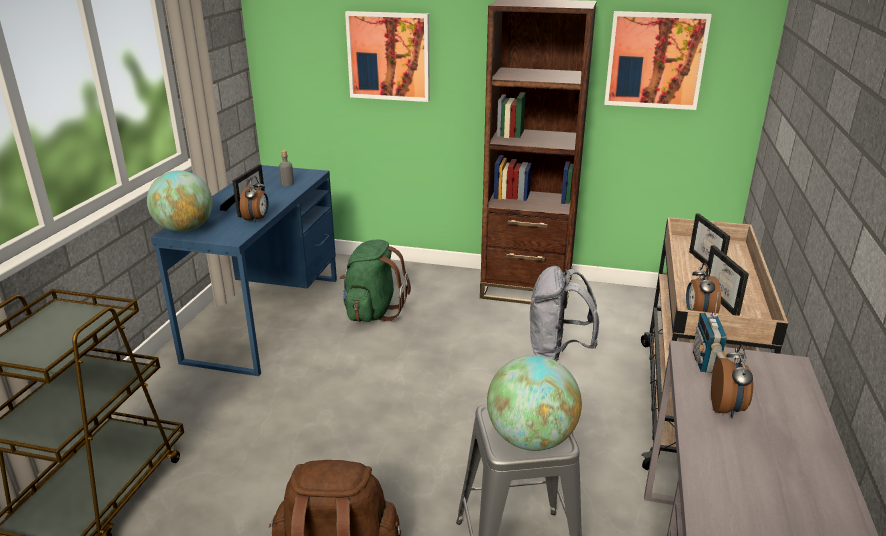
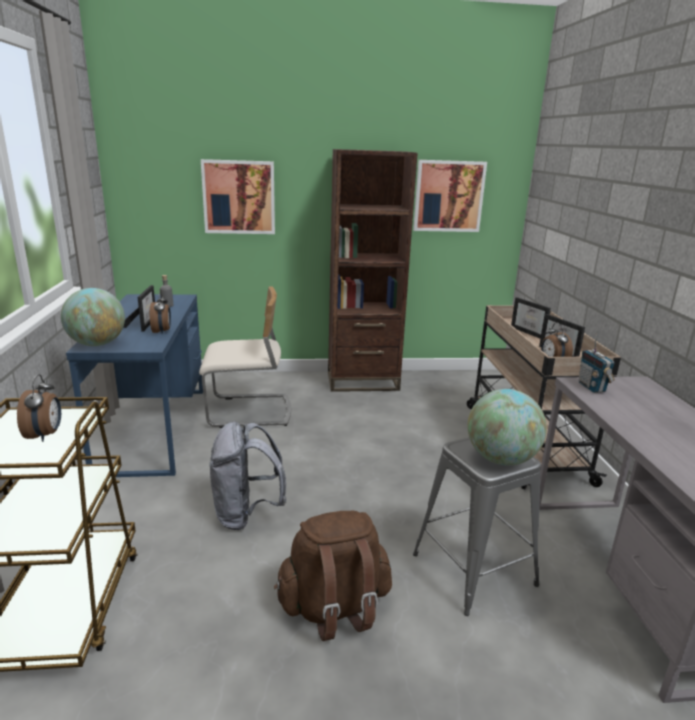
camera: 20 degrees left, 5 degrees down
(372, 312) = (249, 412): green backpack -> beige chair
(557, 353) = (412, 421): grey backpack -> grey backpack (246, 514)
(727, 408) = (631, 412): alarm clock -> alarm clock (45, 435)

